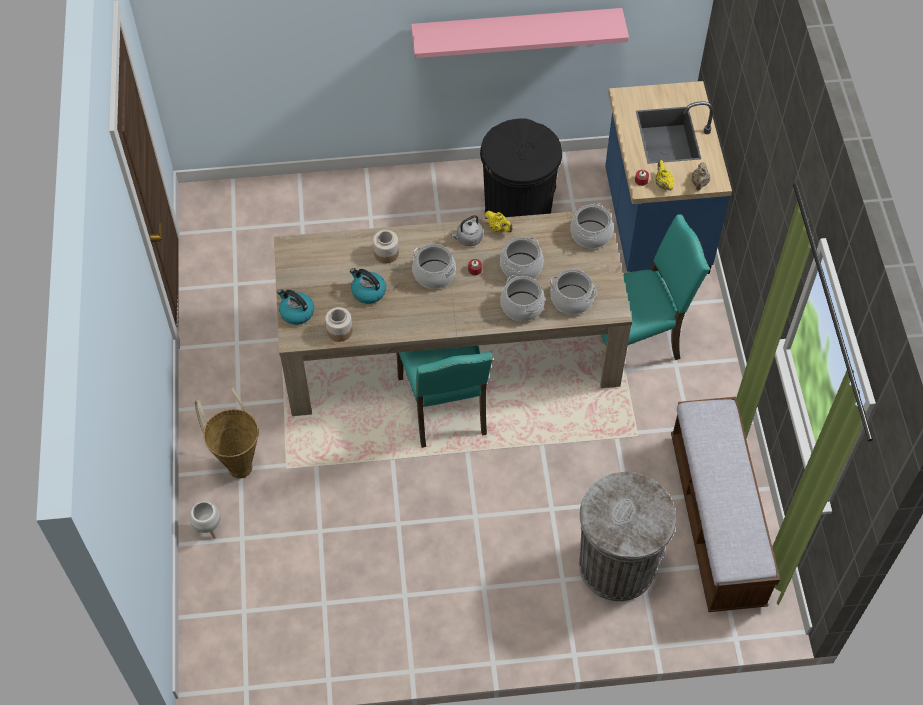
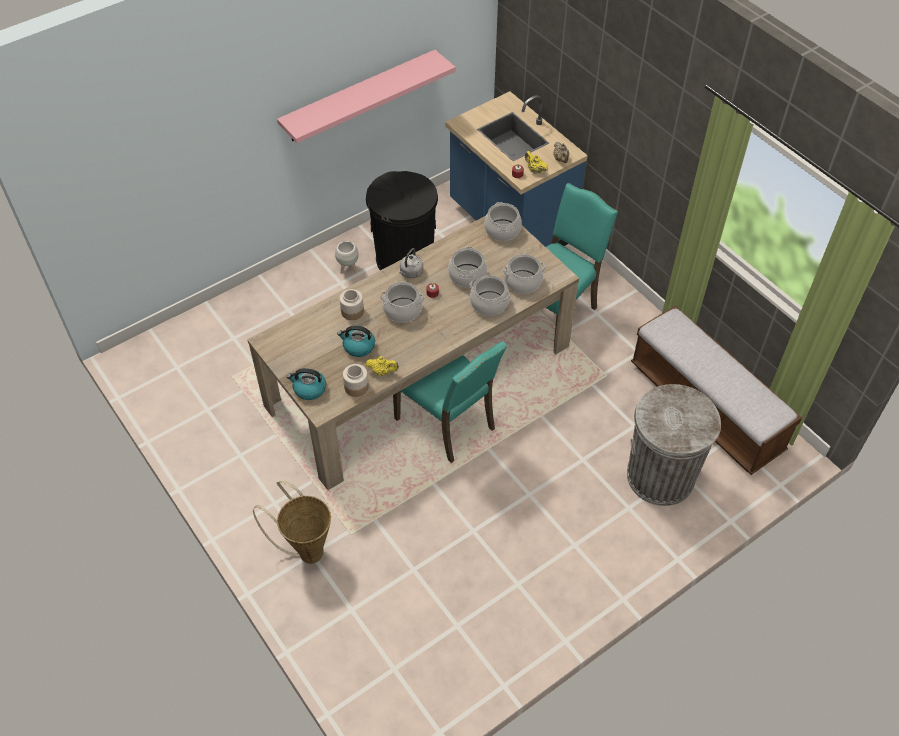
camera: 30 degrees left, 5 degrees down
(209, 530) = (318, 617): white planter -> white planter (348, 269)
(498, 228) = (429, 255): yellow teapot -> yellow teapot (382, 372)

